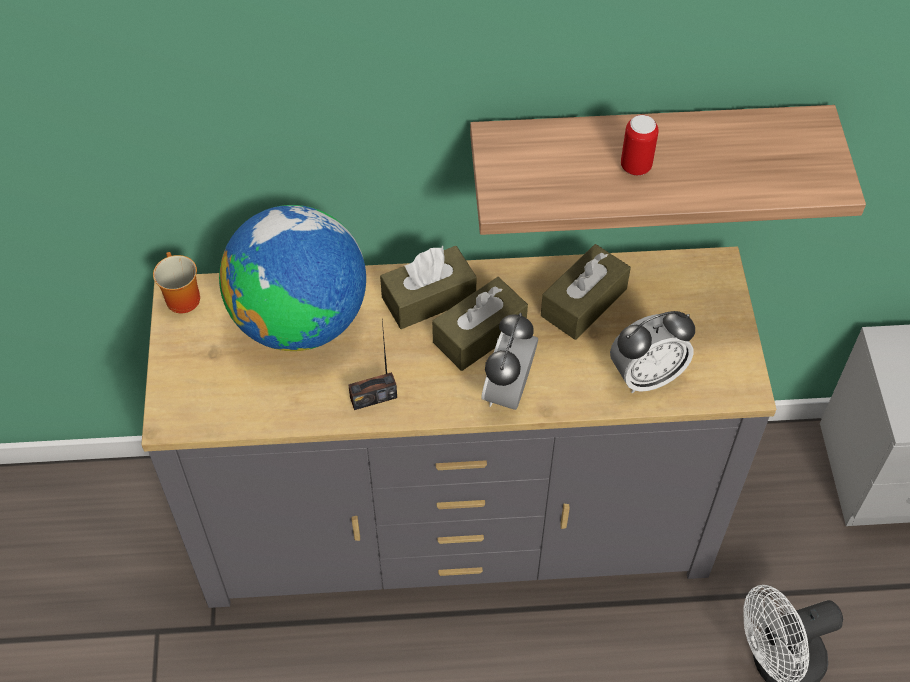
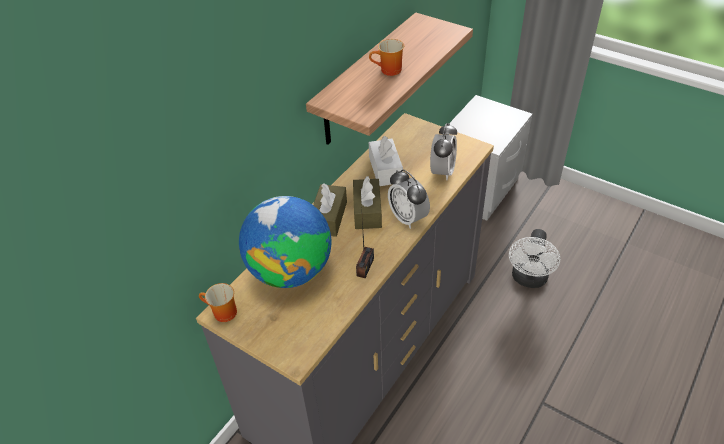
camera: 50 degrees left, 10 degrees down
(584, 302) = (385, 169): brown tissue box -> white tissue box
(635, 166) = (389, 71): can -> mug

